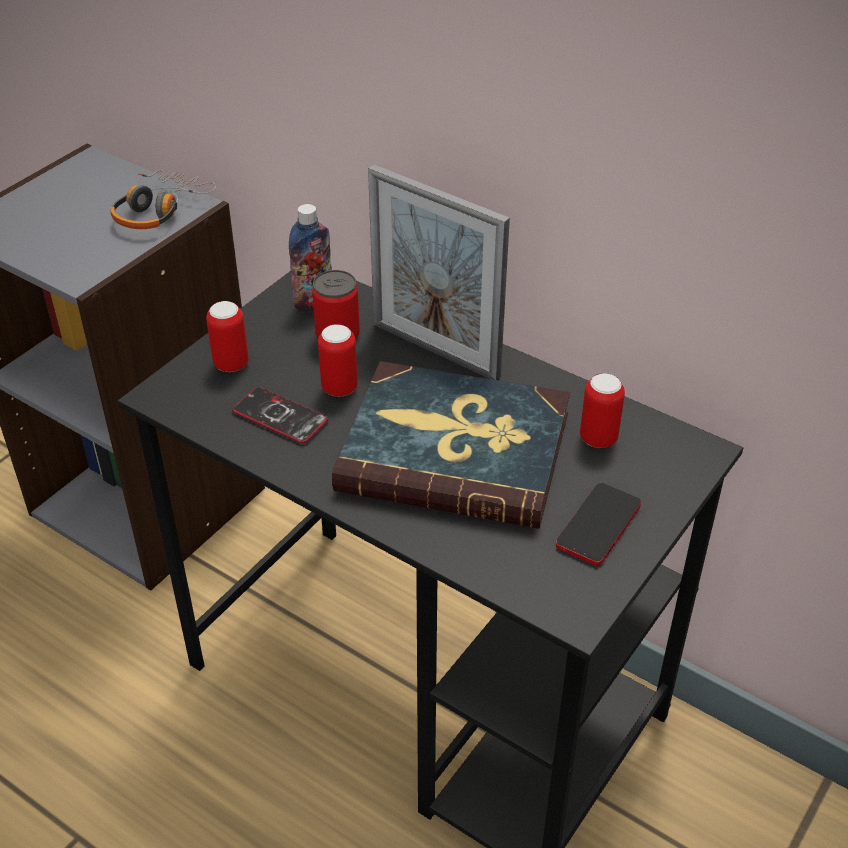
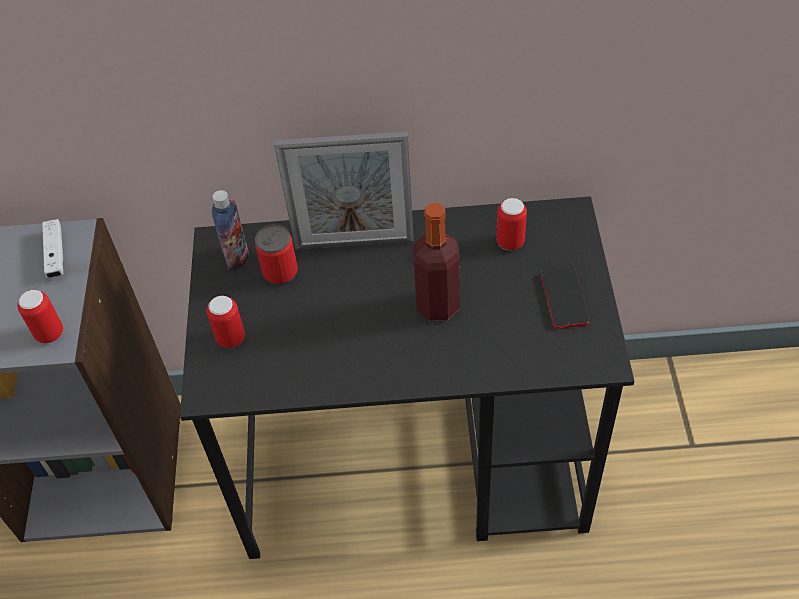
camera: 35 degrees left, 10 degrees up
(158, 210) = (55, 254): headphones -> white game controller
(280, 416) = (305, 354): phone -> none
(339, 388) = (322, 309): can -> can (49, 333)
(455, 451) = (437, 305): book -> bottle

